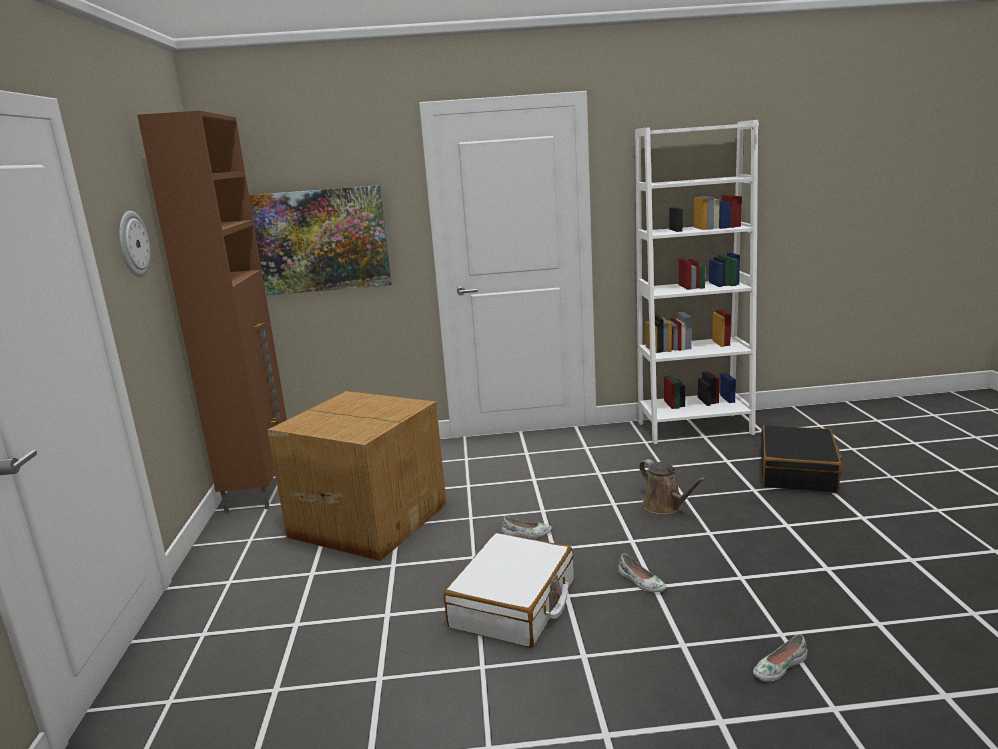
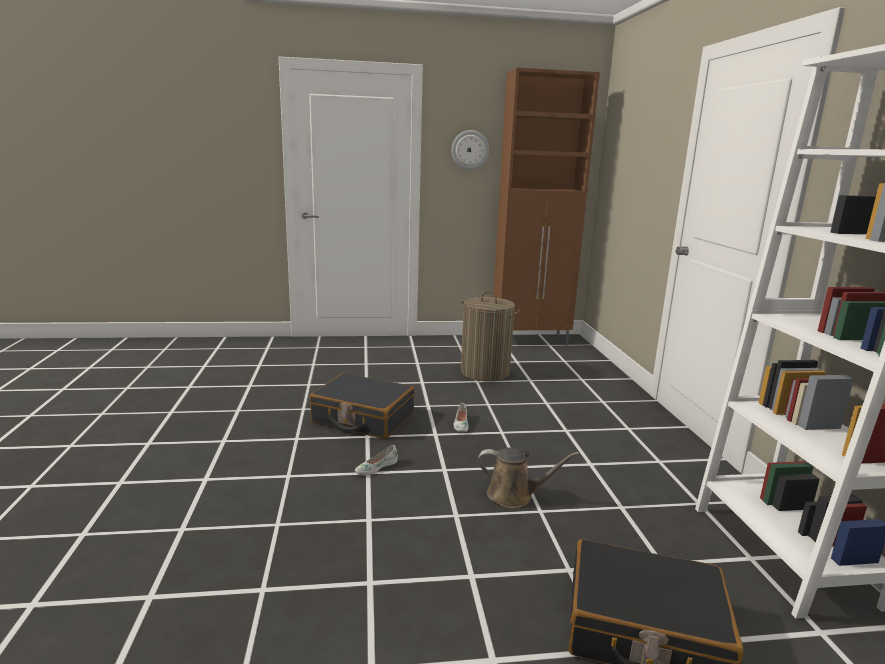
camera: 85 degrees right, 0 degrees up
(311, 241) = (629, 178): picture -> none
(368, 519) = (485, 372): cardboard box -> laundry basket
(514, 604) = (362, 418): white suitcase -> black suitcase
(665, 506) = (514, 495): brown watering can -> brown watering can turned 135 degrees counterclockwise
(778, 667) = (240, 513): white shoe -> none

